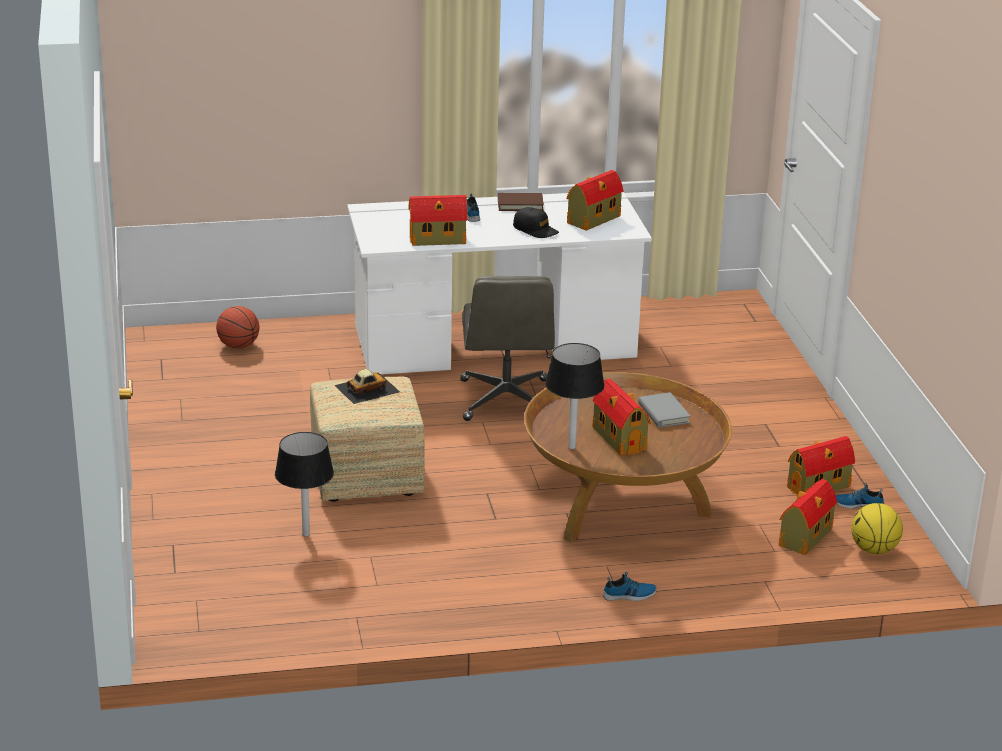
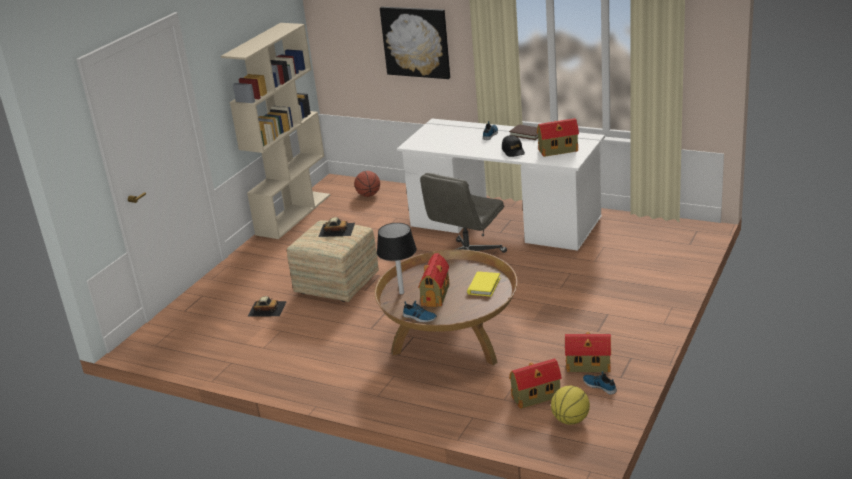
camera: 40 degrees right, 0 degrees up
(153, 398) = (293, 214): none -> beige bookcase
(305, 534) = (267, 308): black table lamp -> toy car
(313, 87) = (416, 42): none -> picture
(439, 239) = (449, 147): toy house -> none
(629, 595) = (382, 399): shoe -> shoe (419, 317)
(663, 413) = (484, 286): grey book -> yellow book

